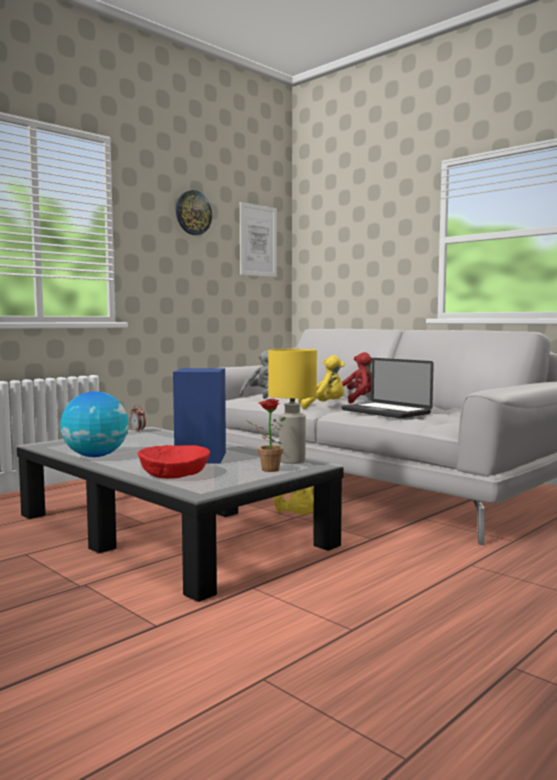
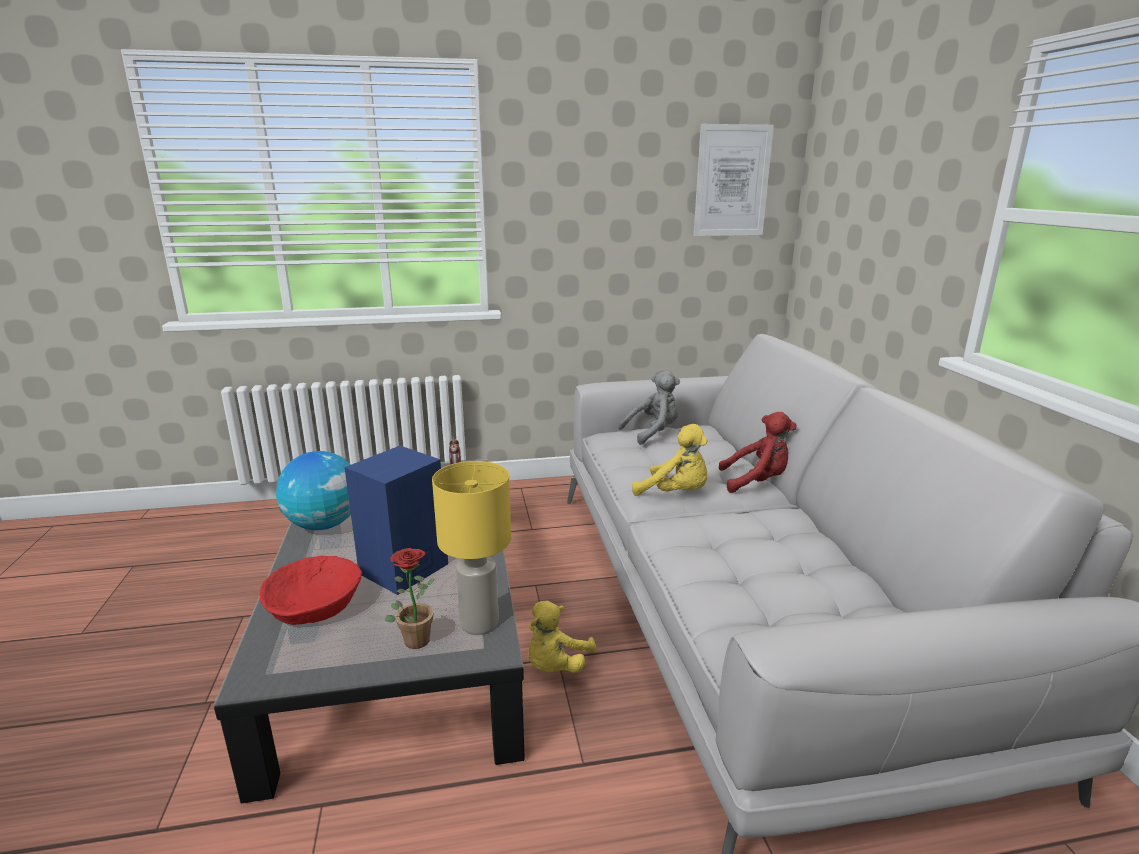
camera: 35 degrees right, 15 degrees up
(193, 213) = (614, 152): wall clock -> none
(385, 412) = (717, 551): laptop -> none

